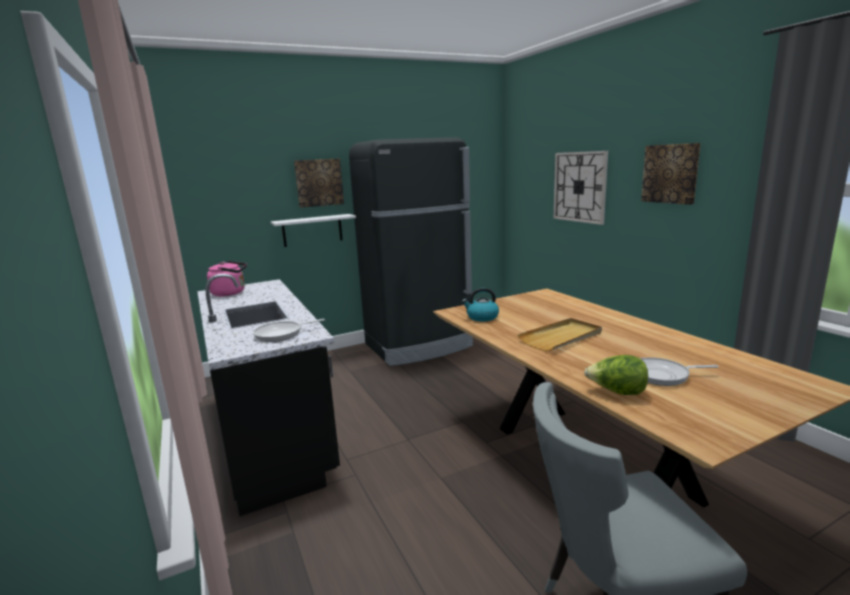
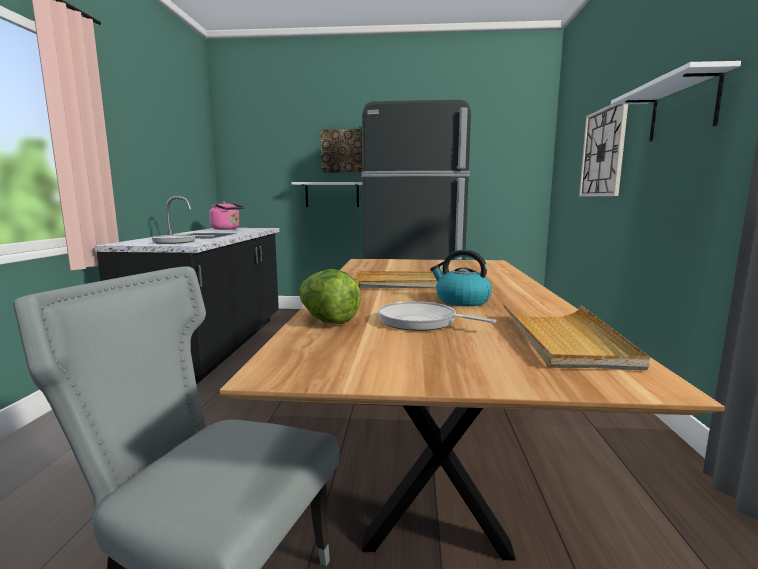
camera: 30 degrees right, 5 degrees down
(482, 317) = (377, 265): kettle -> kettle (461, 301)
(670, 173) = (683, 109): picture -> white shelf
(748, 367) = (564, 340): none -> beige tray

